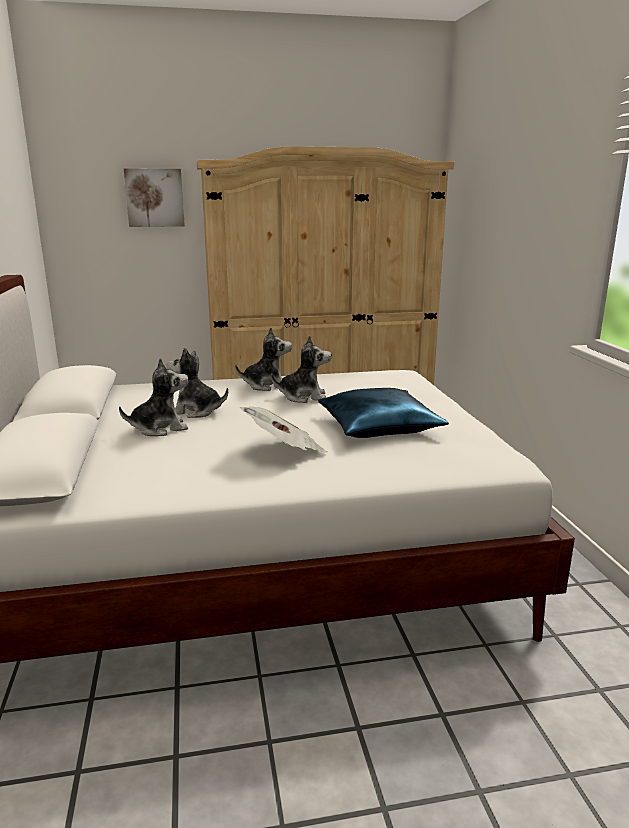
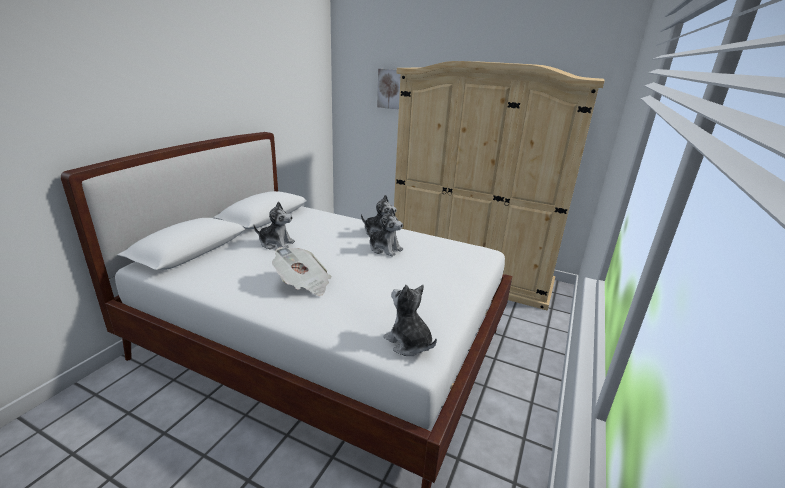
camera: 35 degrees right, 5 degrees up
(196, 411) = (312, 238): plush toy -> plush toy (408, 343)
(378, 426) = (387, 288): blue pillow -> none

